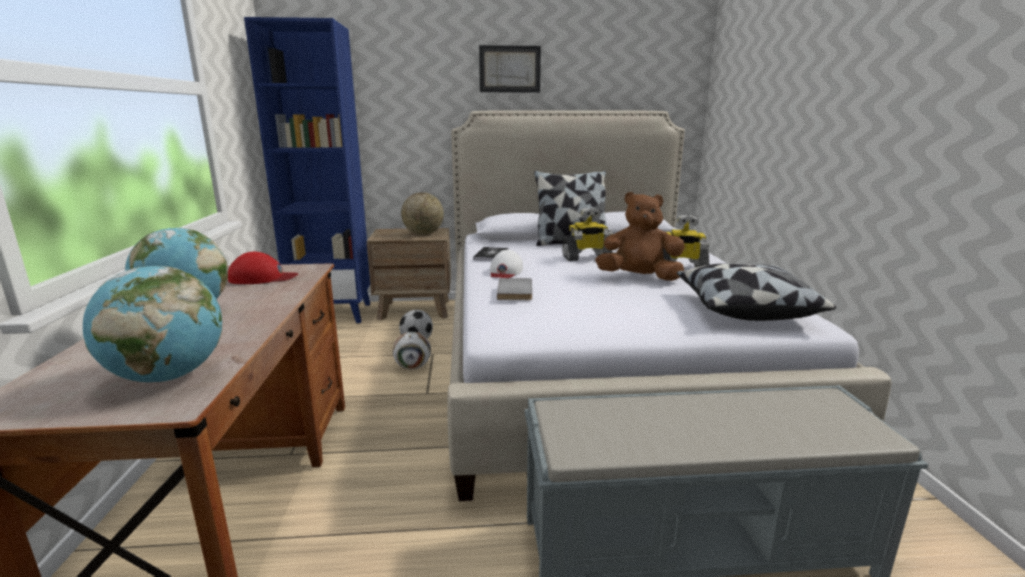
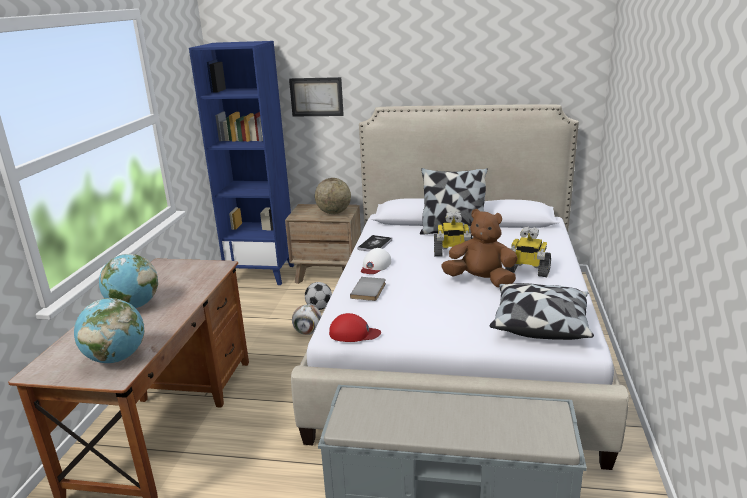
camera: 15 degrees right, 5 degrees up
(262, 278) = (186, 274): red cap -> red cap (354, 333)
(509, 69) = (411, 68): picture -> picture (316, 97)

